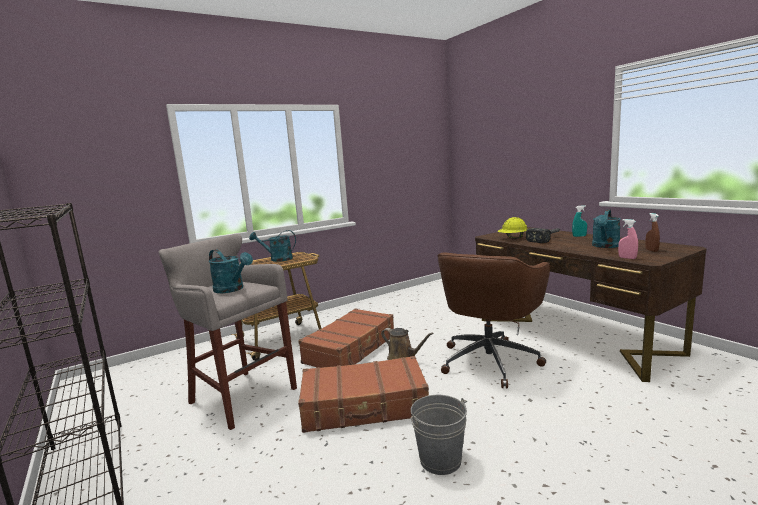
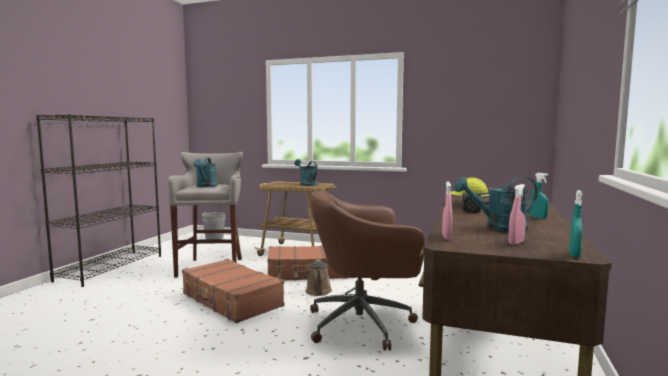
camera: 50 degrees right, 5 degrees down
(440, 460) = (180, 342): grey bucket -> grey bucket (214, 237)
(651, 250) = (516, 243): brown spray bottle -> pink spray bottle
(686, 248) = (574, 255): none -> turquoise spray bottle

